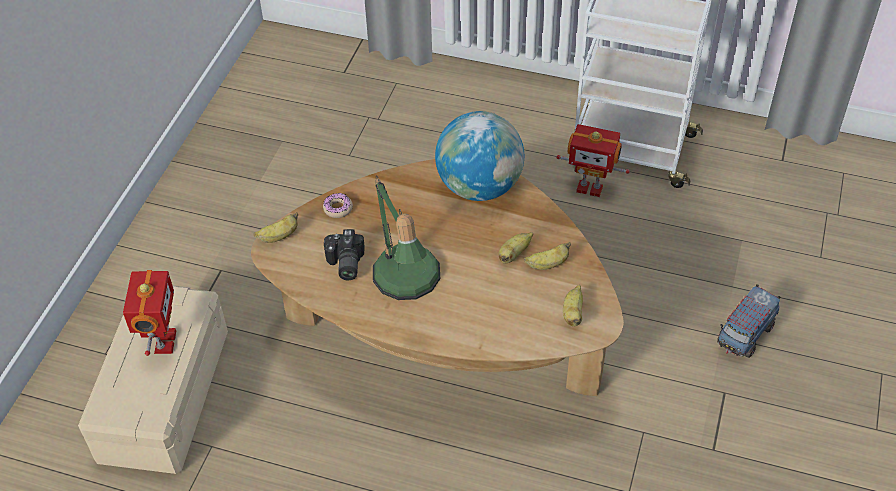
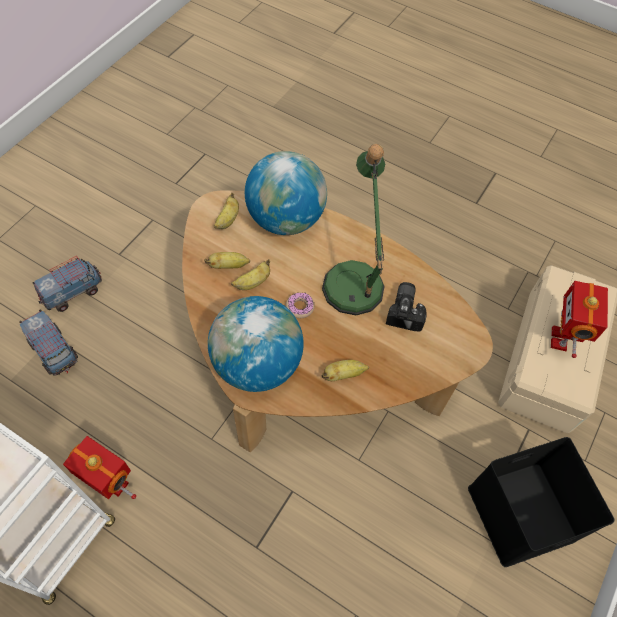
camera: 170 degrees left, 10 degrees up
(205, 249) = (522, 510): none -> black storage box
(278, 237) = (465, 356): banana -> banana (343, 374)
(338, 208) = (404, 375): donut -> donut (300, 307)
(506, 330) = (285, 219): none -> globe
(719, 273) = (54, 351): none -> toy truck

